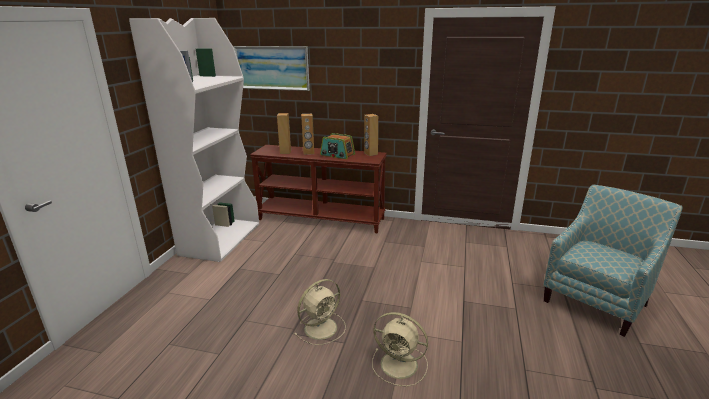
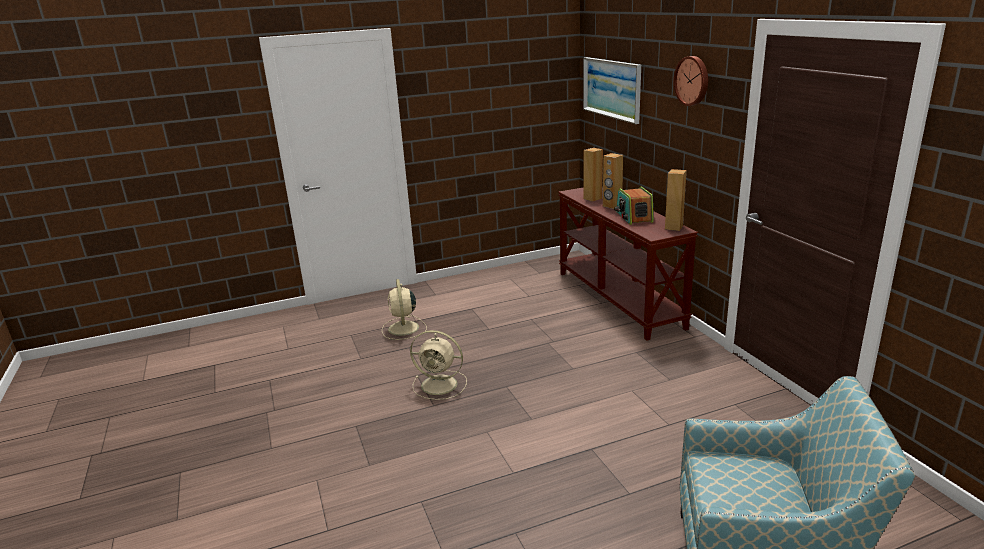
camera: 55 degrees right, 0 degrees up
(221, 239) = (502, 278): white bookcase -> none
(366, 53) = (692, 80): none -> wall clock
(400, 365) = (436, 447): beige fan -> beige fan (403, 329)

